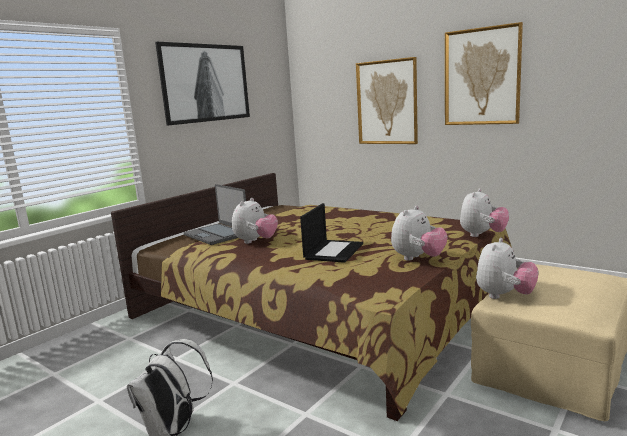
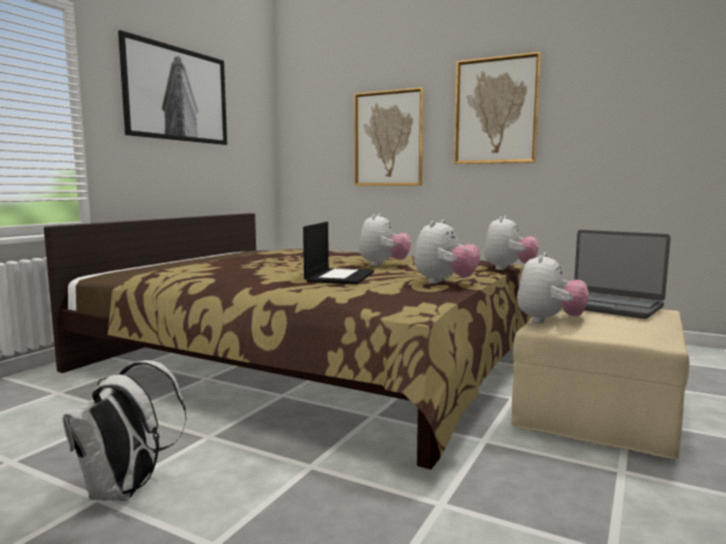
camera: 10 degrees left, 5 degrees down
(217, 235) = (185, 265): laptop -> laptop (607, 306)
(255, 241) = (238, 270): plush toy -> plush toy (383, 265)

